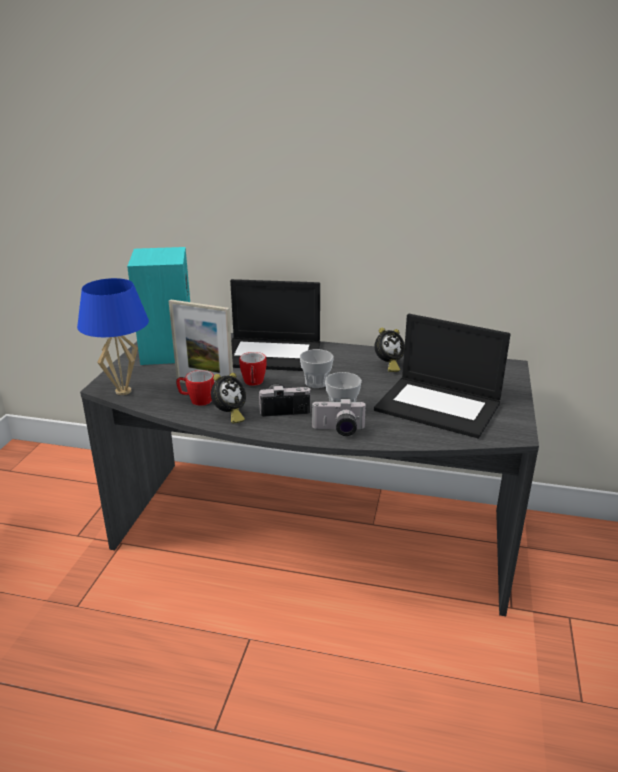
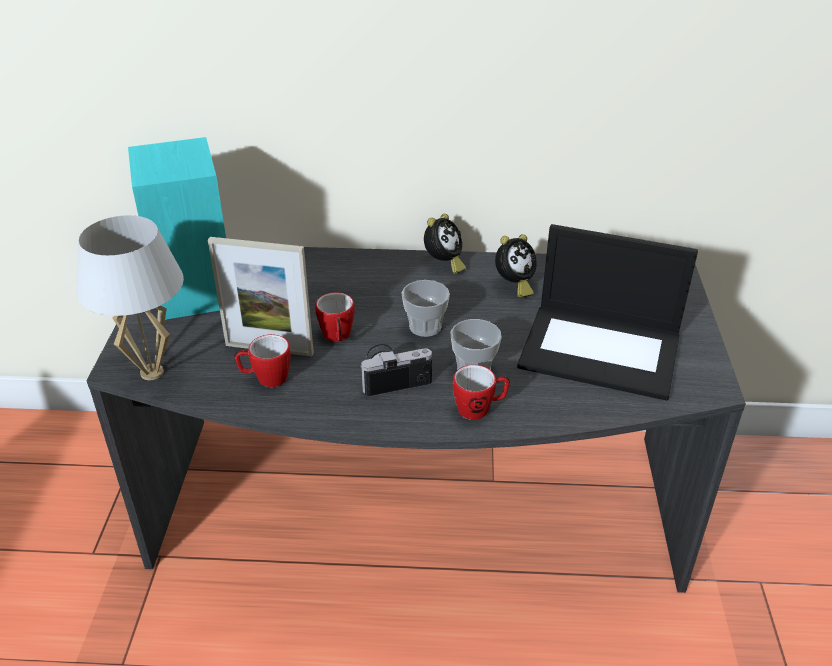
camera: 10 degrees left, 10 degrees up
(123, 391) = (151, 372): blue table lamp -> white table lamp
(229, 415) = (321, 400): alarm clock -> alarm clock (443, 264)
(273, 354) = (350, 280): laptop -> none
(338, 430) = (480, 409): camera -> mug

